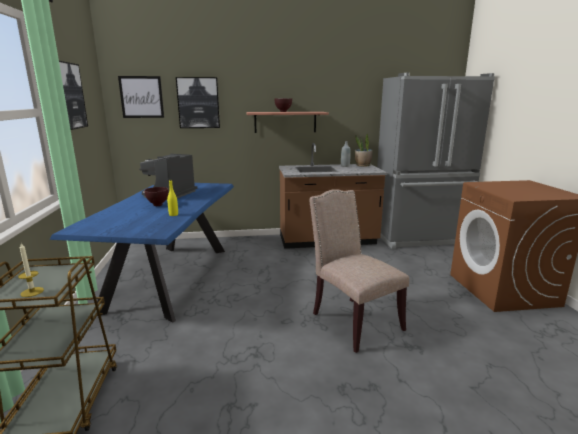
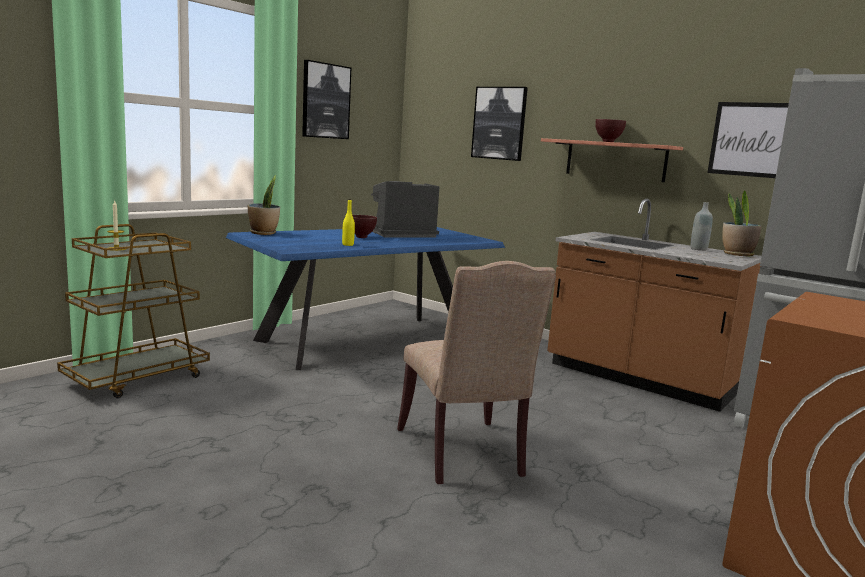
camera: 45 degrees right, 5 degrees down
(83, 224) = (263, 233): none -> potted plant
(141, 97) = (438, 113): picture -> picture (750, 139)
(352, 320) = (464, 454): beige chair -> beige chair turned 150 degrees clockwise

